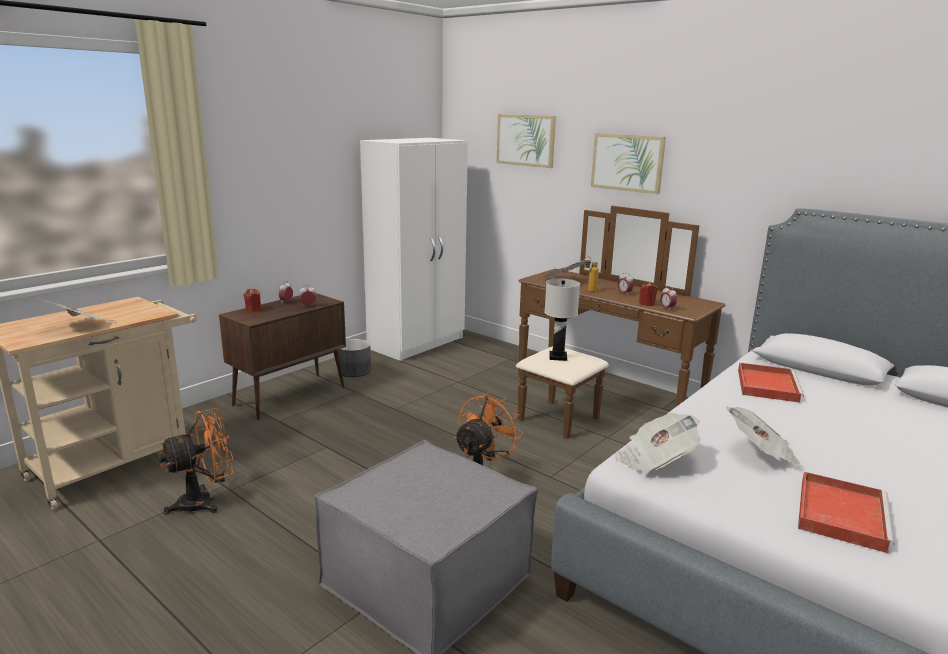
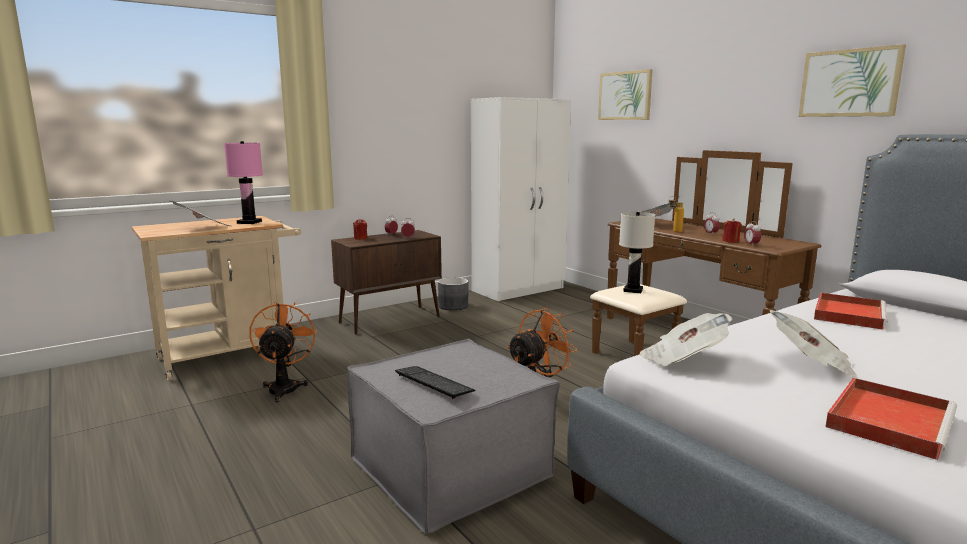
camera: 15 degrees right, 5 degrees down
(133, 311) = (250, 222): none -> pink table lamp
(204, 501) = (285, 387): orange fan -> orange fan turned 75 degrees counterclockwise
(419, 508) = (434, 383): none -> keyboard
(627, 162) = (720, 107): picture -> picture (849, 83)

